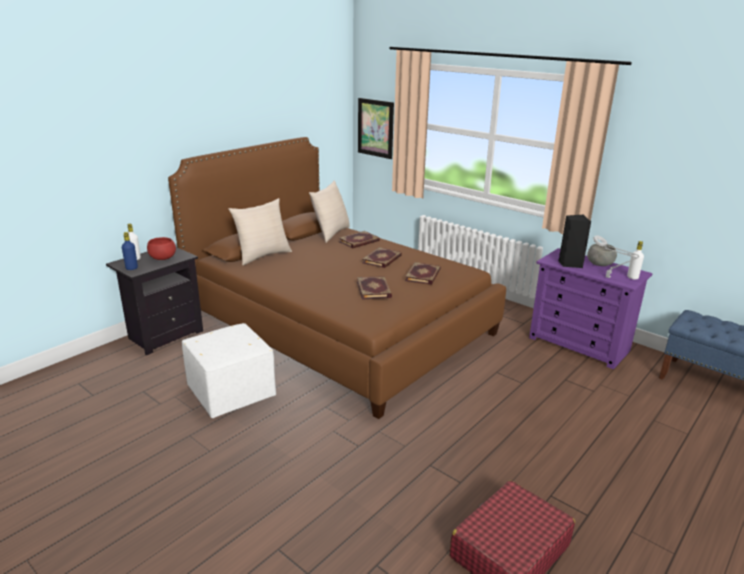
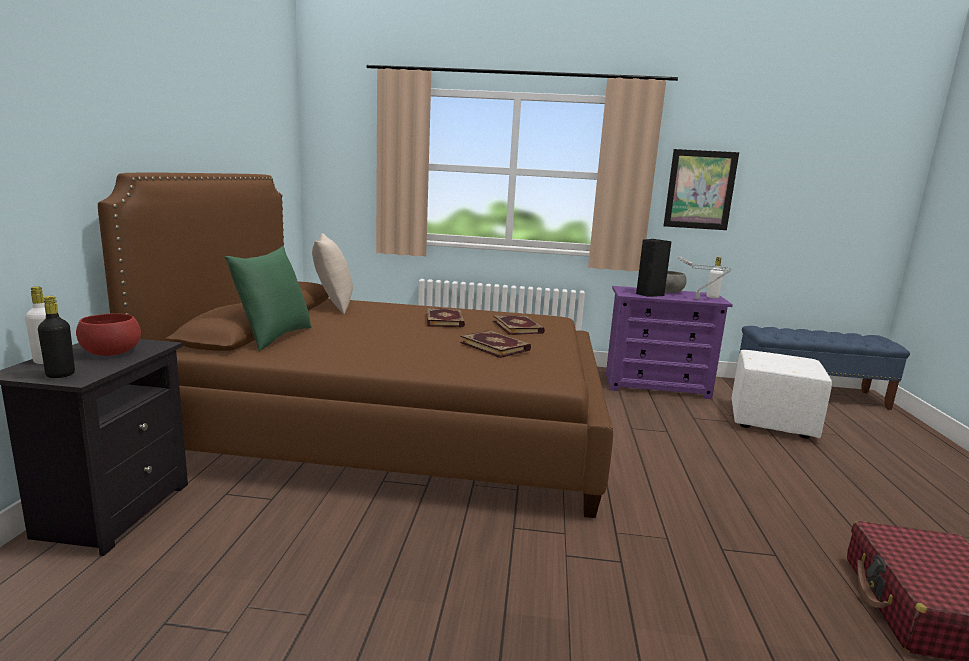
camera: 35 degrees left, 10 degrees down
(131, 268) = (60, 375): blue bottle -> black bottle
(233, 394) = (354, 561): white ottoman -> white ottoman (771, 422)
(263, 256) = (273, 337): beige pillow -> green pillow
(359, 241) = (385, 308): book -> none
(375, 128) = (340, 175): picture -> picture (700, 190)

